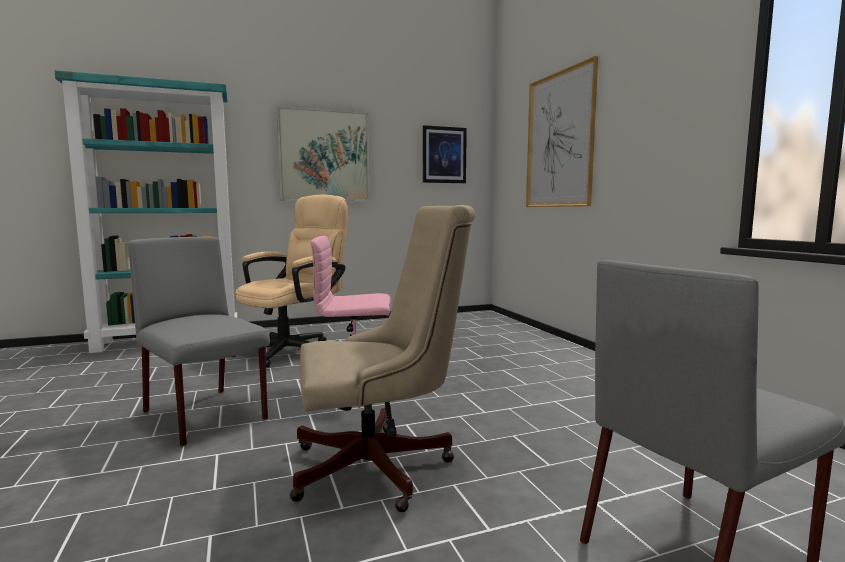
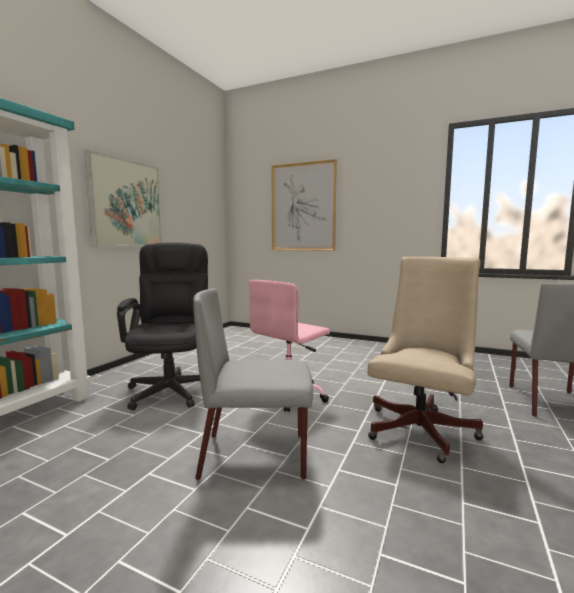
camera: 45 degrees left, 0 degrees up
(294, 350) = (172, 387): beige office chair -> black office chair
(444, 155) = (203, 209): picture -> none

